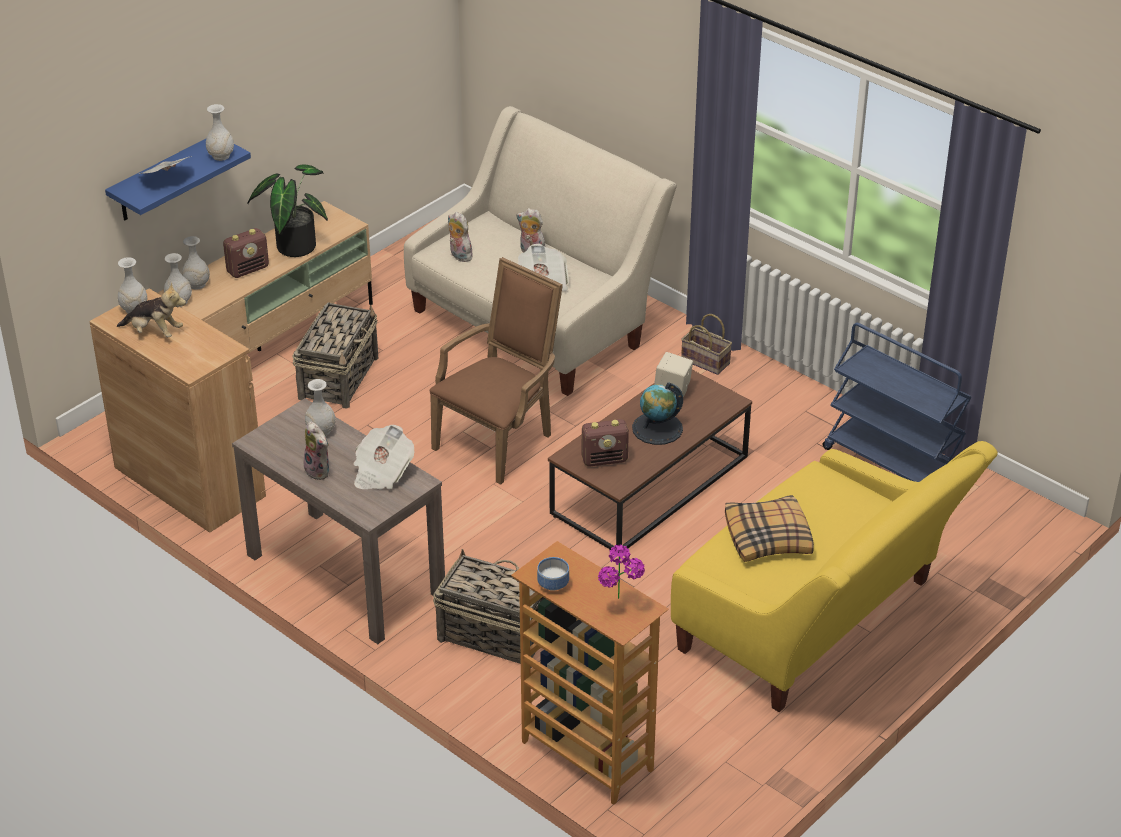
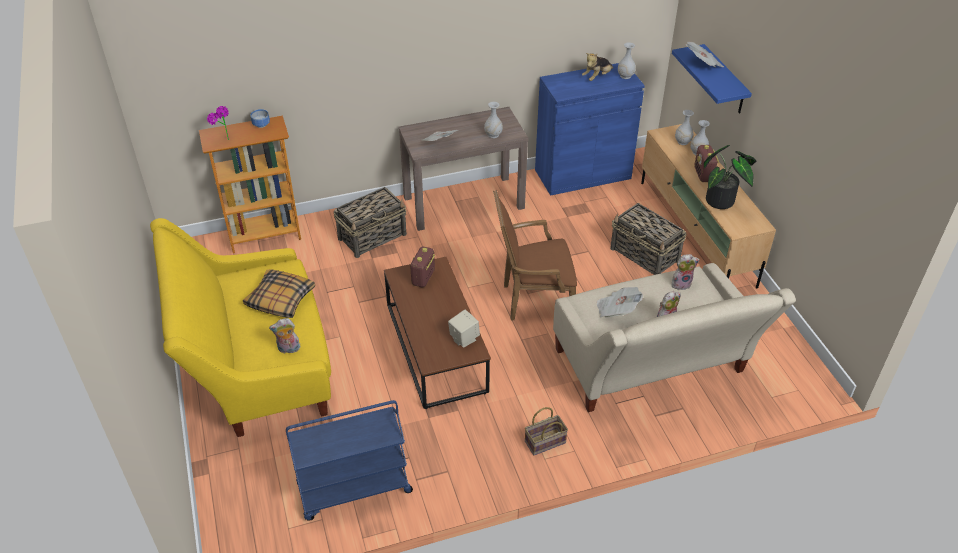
camera: 120 degrees right, 5 degrees up
(189, 482) = (582, 174): brown cabinet -> blue cabinet
(221, 156) = (718, 88): white vase -> none
(319, 471) = (460, 125): plush toy -> plush toy (288, 349)
(499, 439) = (532, 300): brown armchair -> brown armchair turned 105 degrees clockwise
(657, 428) = (432, 314): globe -> none

